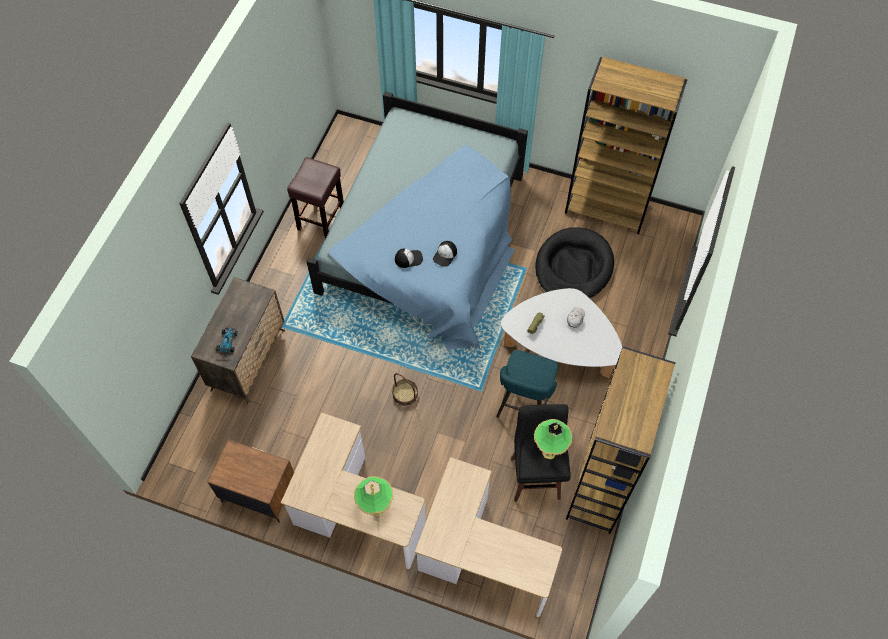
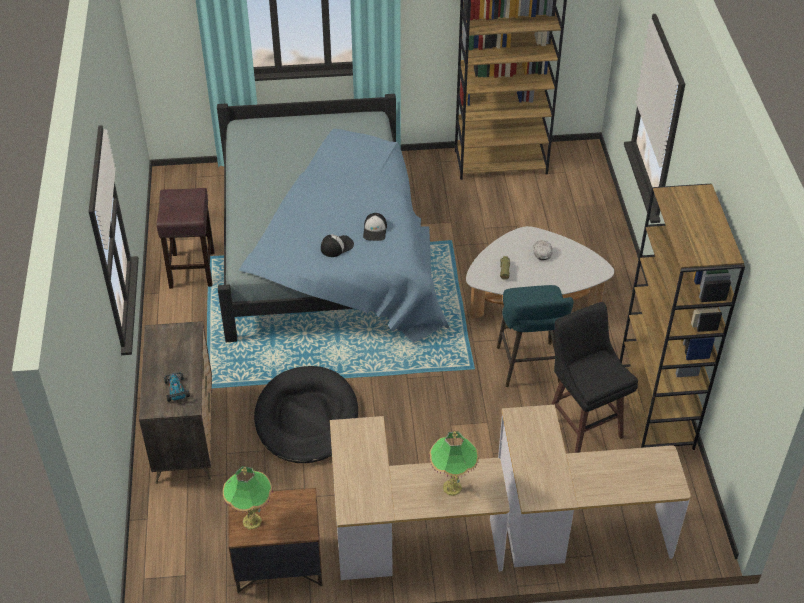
camera: 25 degrees left, 15 degrees down
(405, 394) = (391, 402): basket -> none
(548, 452) = (603, 365): table lamp -> table lamp (251, 521)
(573, 267) = (500, 224): black dog bed -> black dog bed (306, 418)

